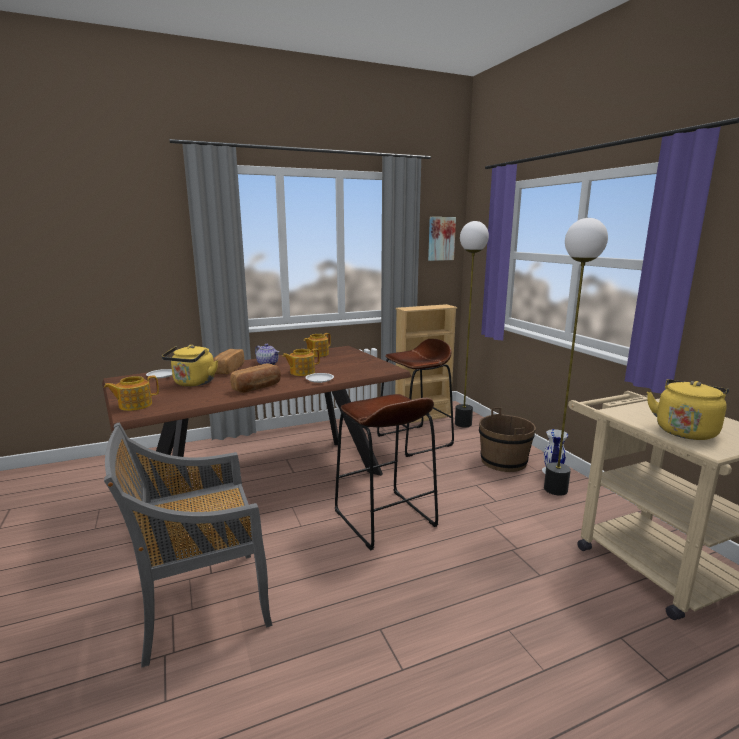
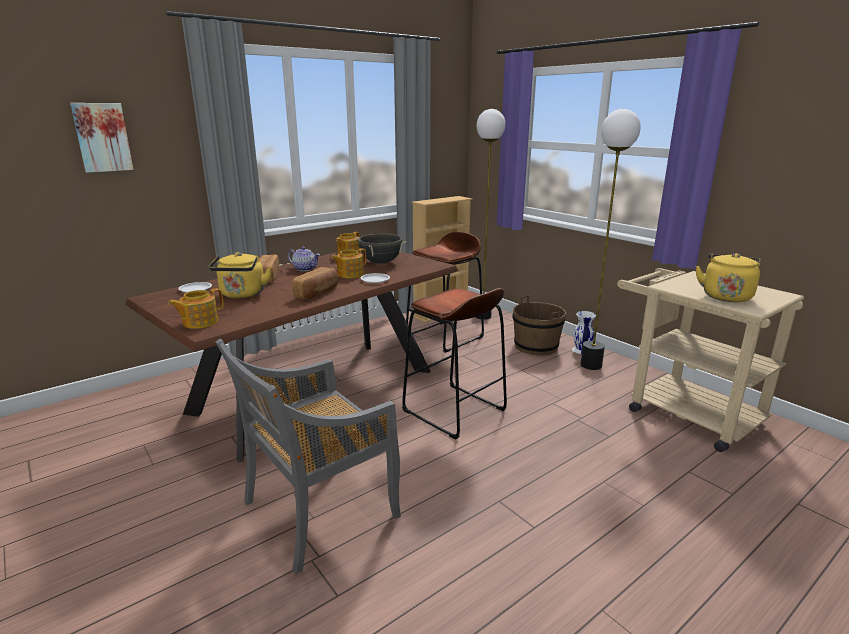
camera: 15 degrees left, 5 degrees up
(340, 363) = (381, 262): none -> black cooking pot
(441, 238) = (448, 126): picture -> picture (102, 137)

